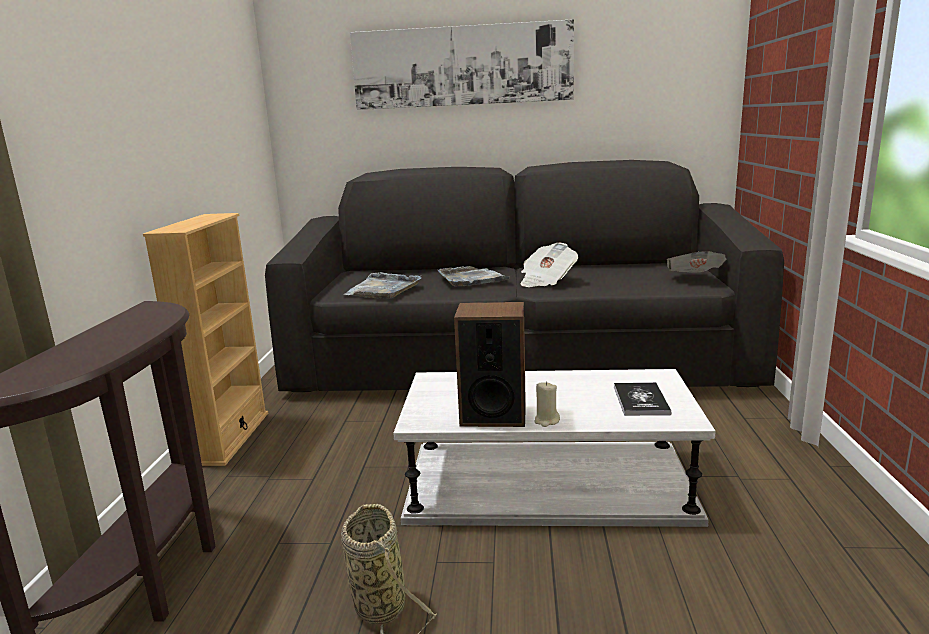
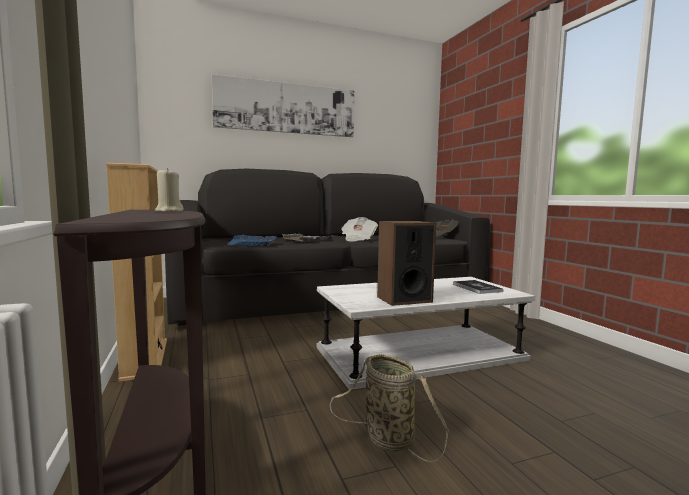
camera: 25 degrees left, 10 degrees down
(383, 289) = (252, 243): grey tray -> blue tray
(546, 421) = (441, 299): beige candle -> beige candle (169, 211)

